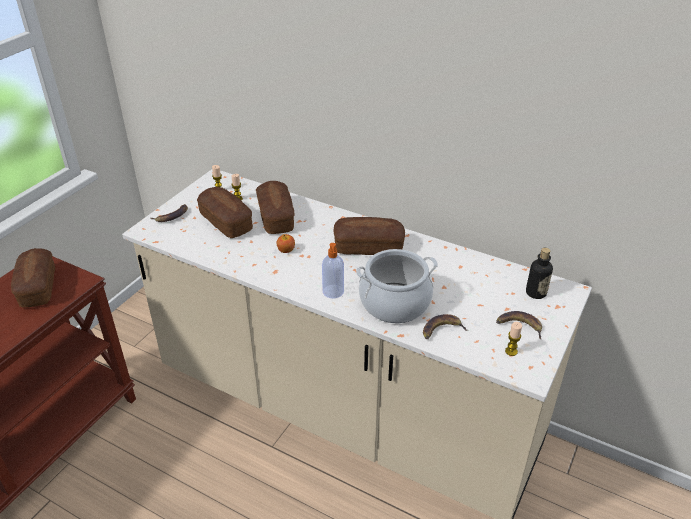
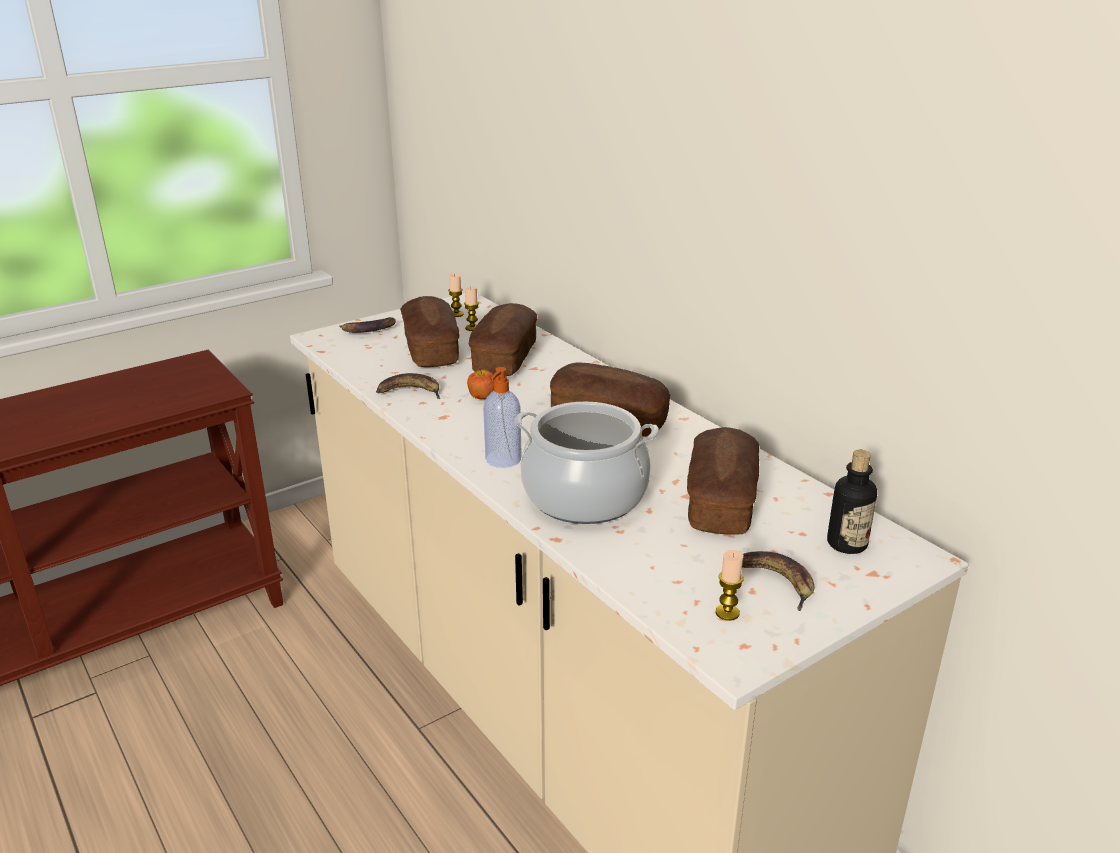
camera: 25 degrees right, 10 degrees down
(38, 287) = (168, 384): bread -> bread (721, 501)
(441, 330) = (630, 550): banana -> banana (409, 392)

